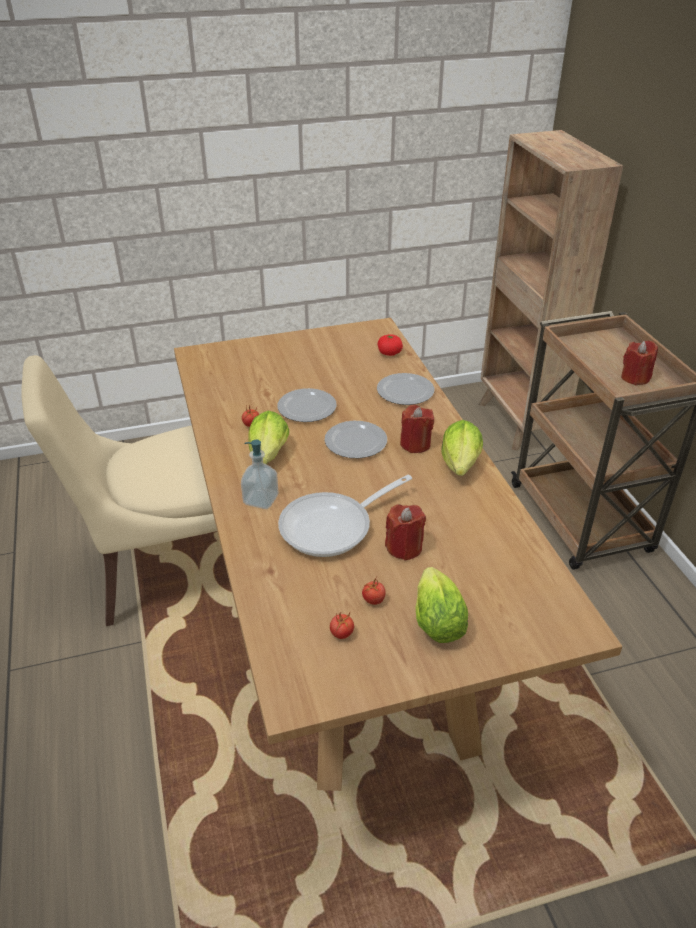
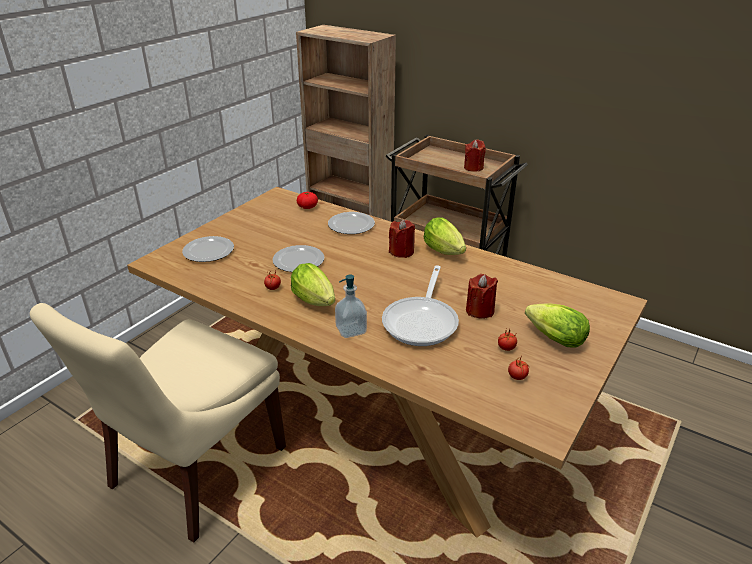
camera: 40 degrees left, 5 degrees down
(354, 442) = (362, 267): plate -> plate (207, 251)

